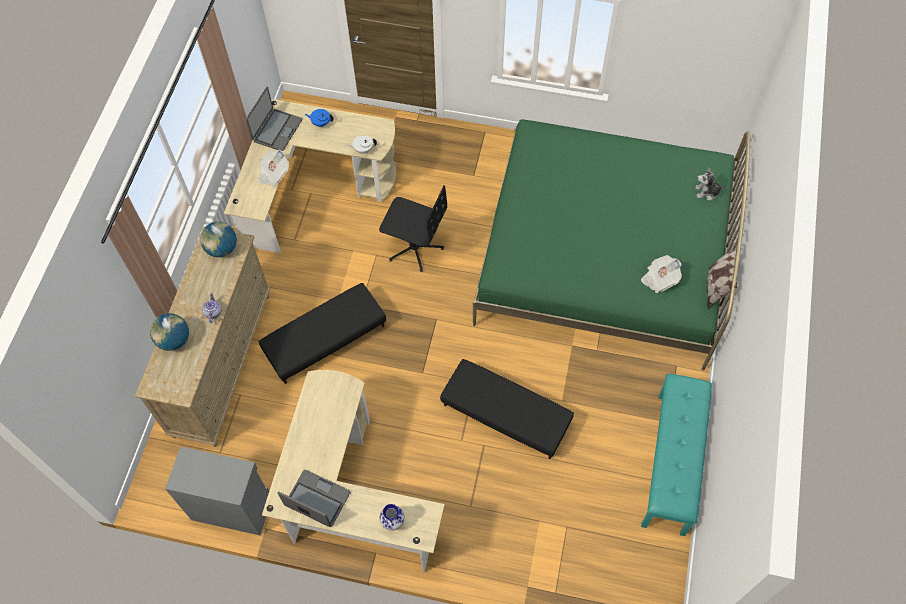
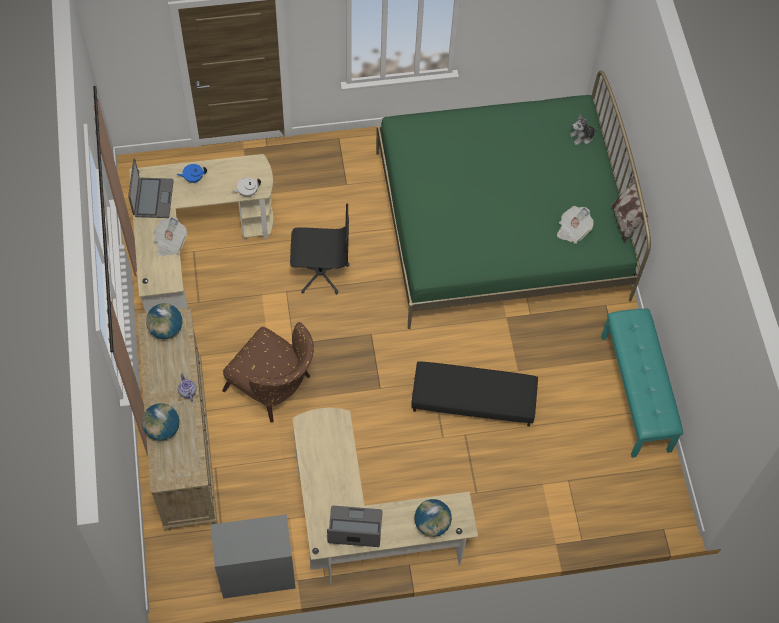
camera: 25 degrees left, 0 degrees up
(325, 340) = (274, 388): black ottoman -> brown armchair
(393, 523) = (432, 524): vase -> globe

